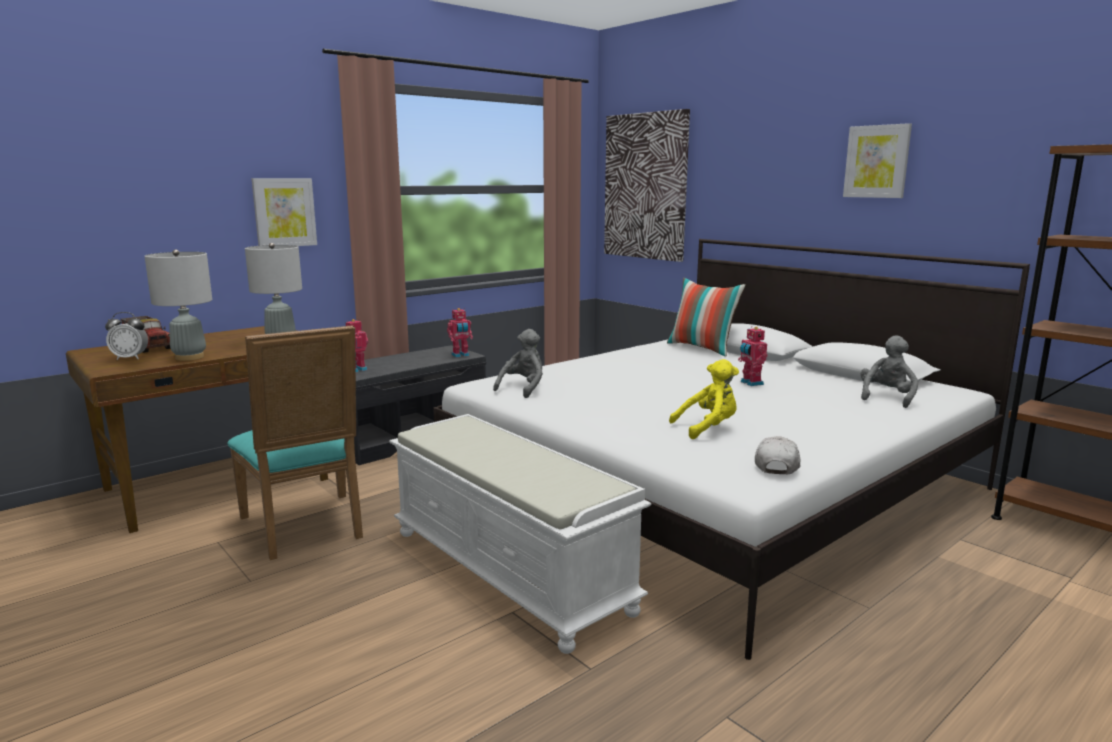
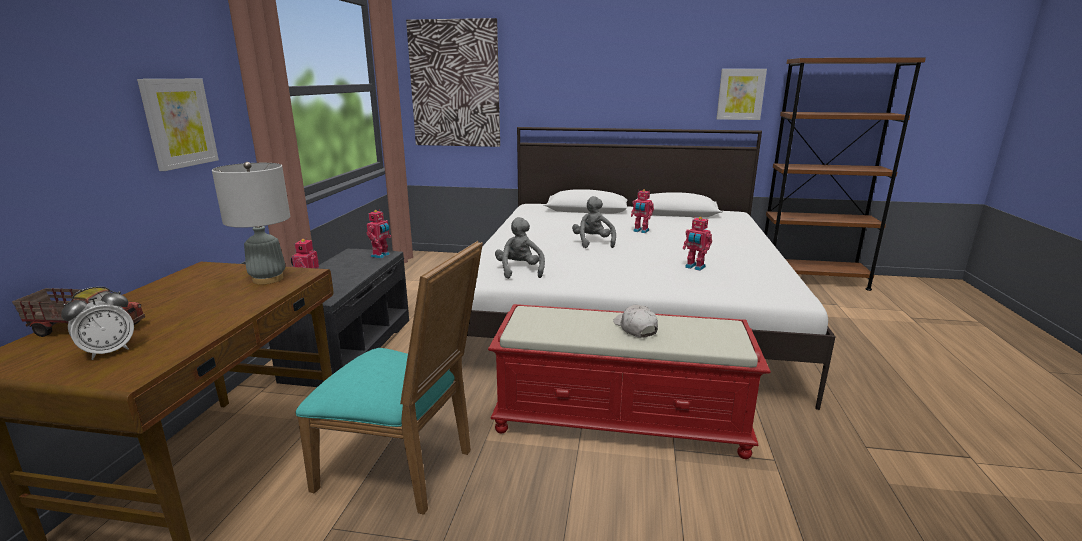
camera: 40 degrees left, 5 degrees up
(190, 357) = (206, 326): grey table lamp -> none
(511, 570) = (621, 420): white bench -> red bench
(702, 348) = (557, 213): pillow -> none
(708, 428) = (694, 267): yellow plush toy -> toy robot
(776, 465) = (778, 280): white cap -> white cap (635, 328)
(877, 161) = (661, 65): picture -> picture (740, 94)
(886, 397) = (719, 224): grey plush toy -> grey plush toy (593, 243)

